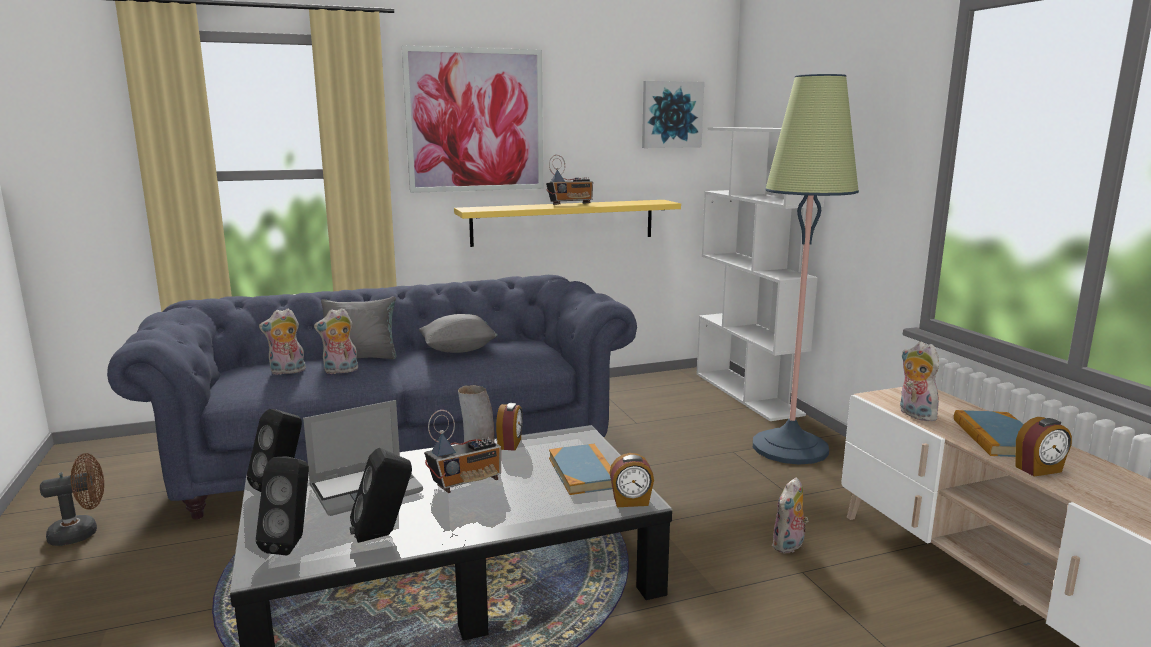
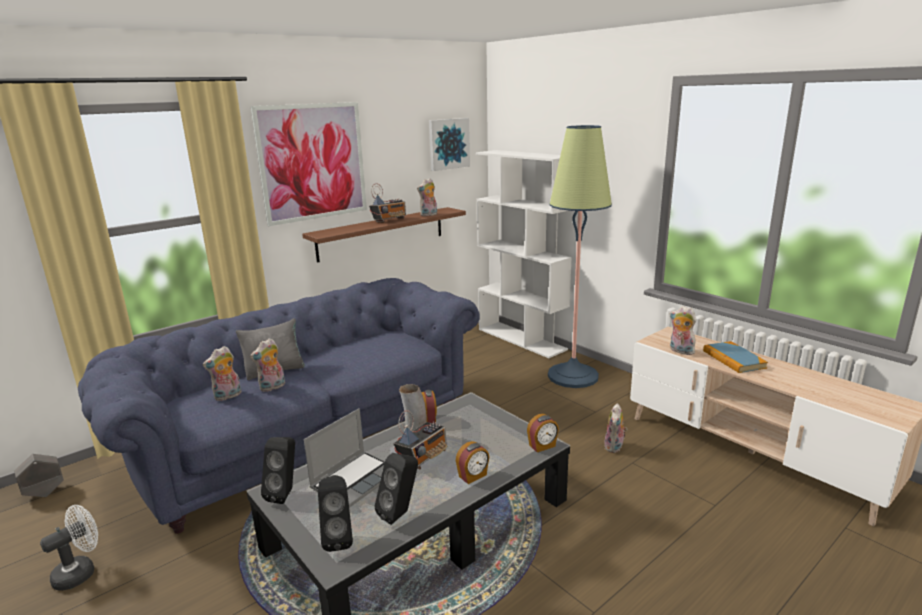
camera: 20 degrees left, 5 degrees up
(82, 533) = (81, 572): brown fan -> white fan
(113, 453) = (45, 493): none -> grey planter
(459, 350) = (348, 351): grey pillow -> none
(563, 222) = (382, 233): yellow shelf -> brown shelf
(583, 472) = (495, 431): book -> none
(627, 203) = (429, 215): none -> plush toy
(1039, 470) = (768, 377): alarm clock -> alarm clock (473, 476)

